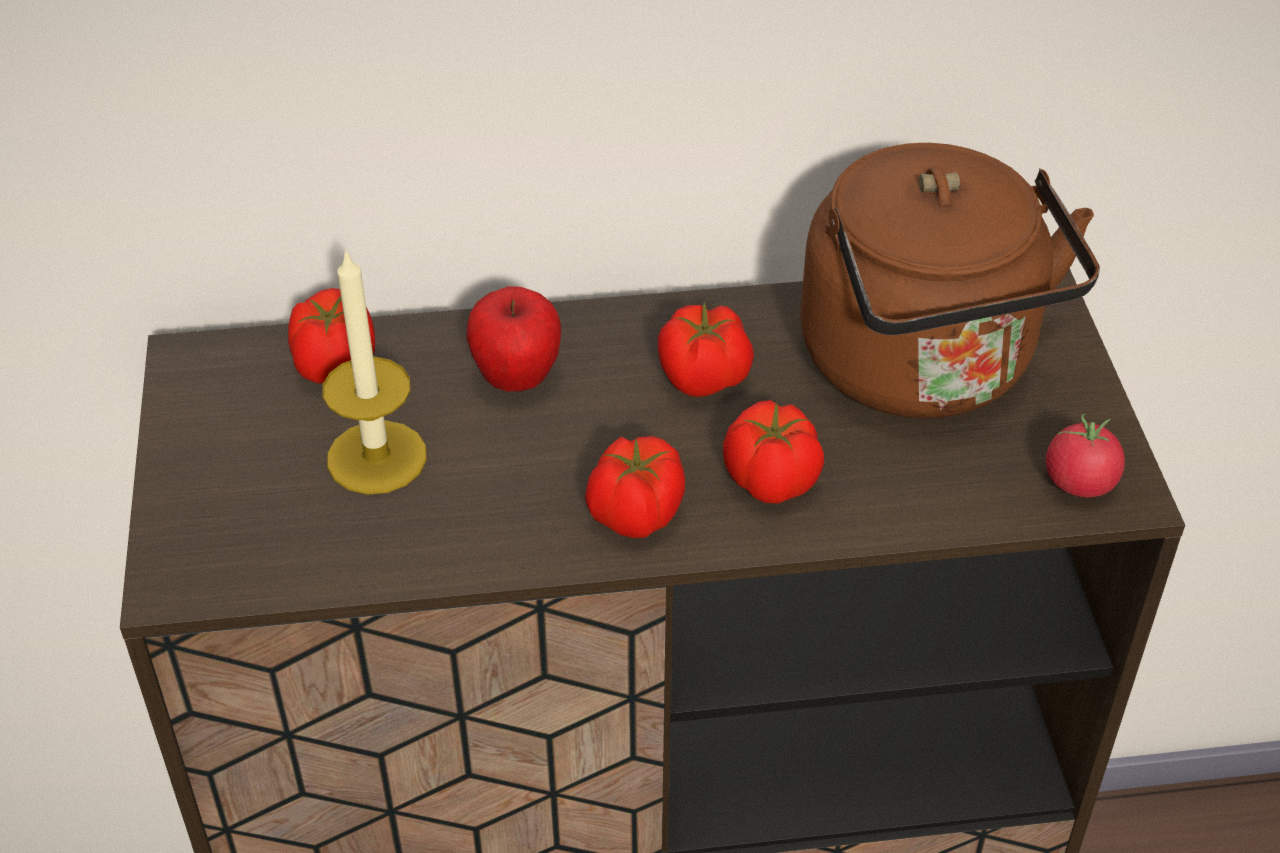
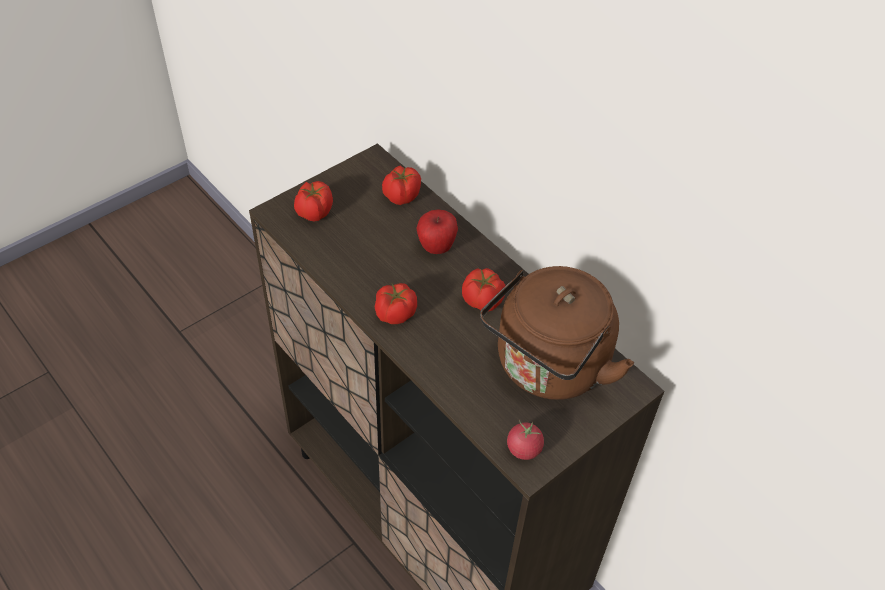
camera: 55 degrees right, 5 degrees up
(377, 457) = (367, 230): candle -> none
(770, 482) = (443, 347): tomato -> tomato (314, 212)

